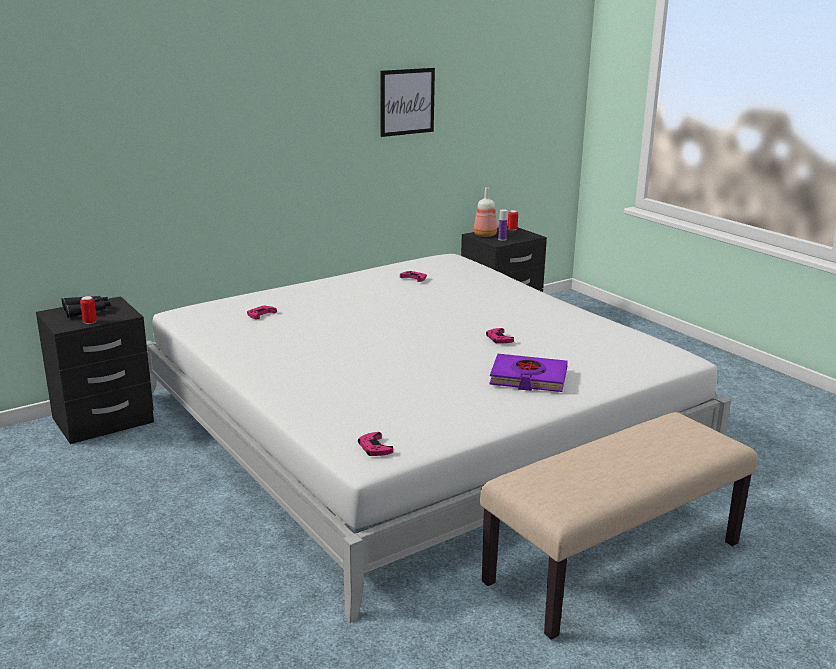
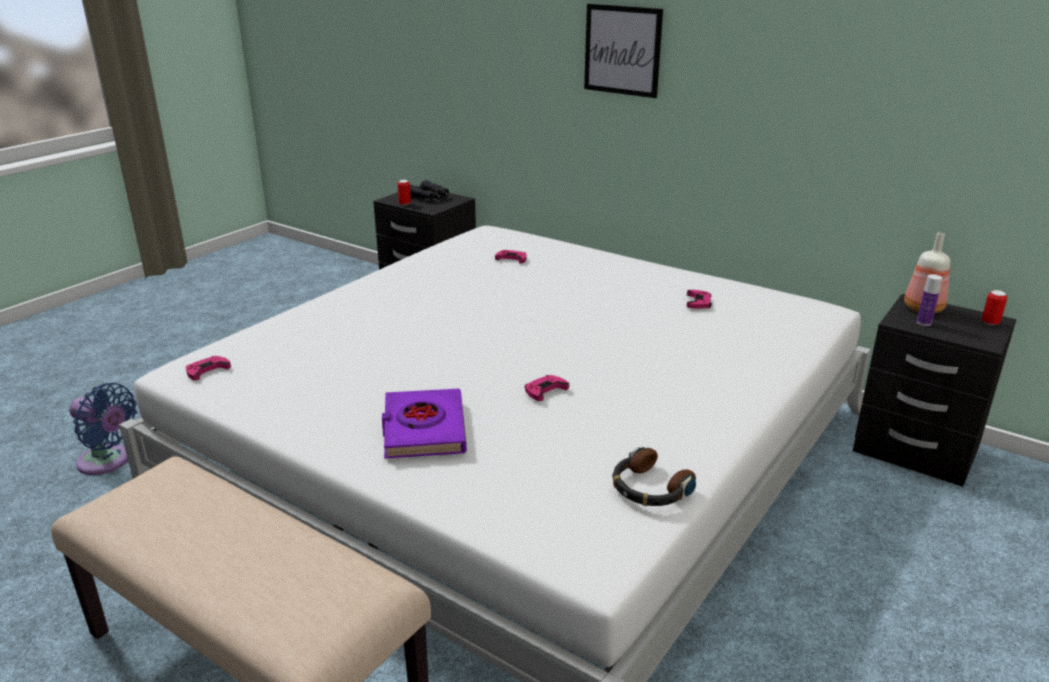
camera: 70 degrees right, 5 degrees up
(270, 640) = (108, 462): none -> blue fan
(407, 101) = (838, 64): picture -> picture (622, 50)
(621, 335) = (649, 489): none -> headphones

